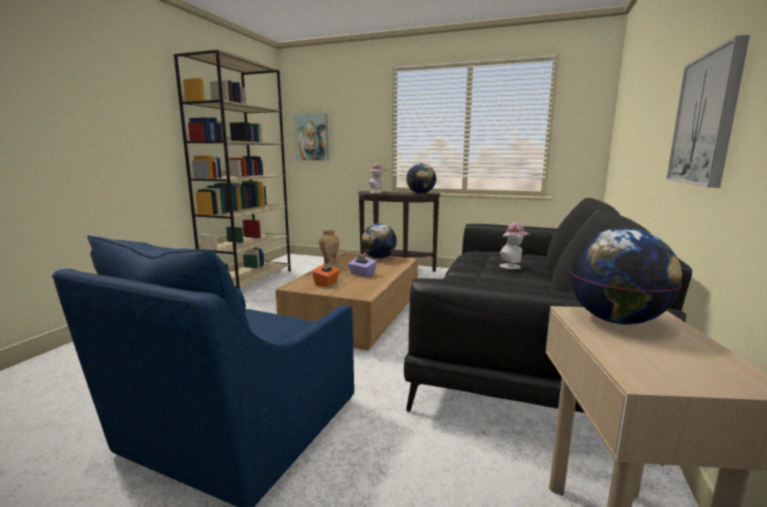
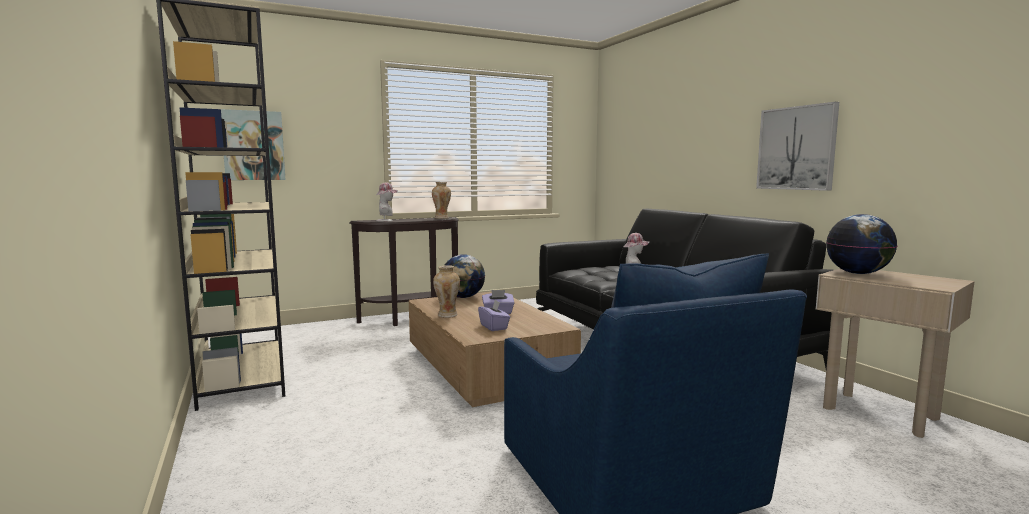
camera: 45 degrees left, 5 degrees down
(327, 282) = (494, 327): orange tissue box -> purple tissue box
(420, 193) = (442, 218): globe -> vase

